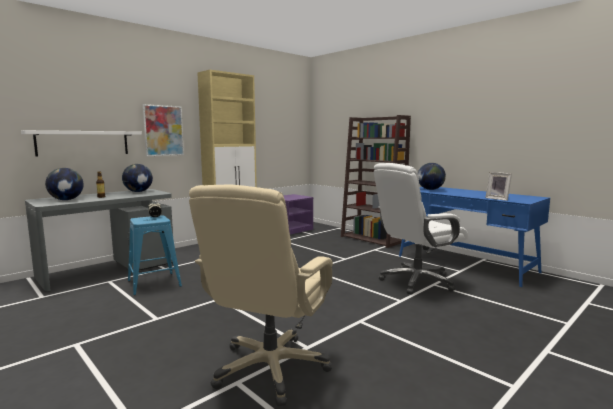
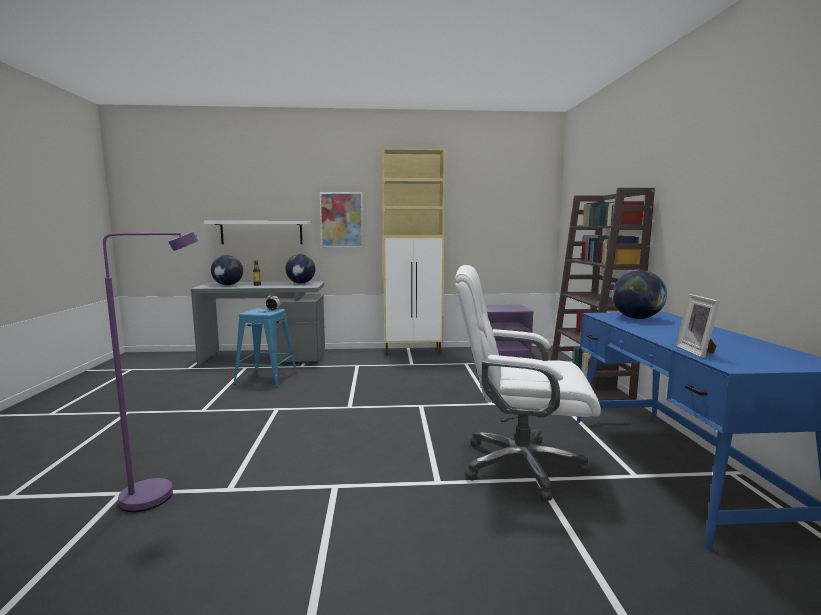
camera: 40 degrees right, 0 degrees up
(270, 369) = (162, 494): beige office chair -> purple floor lamp

